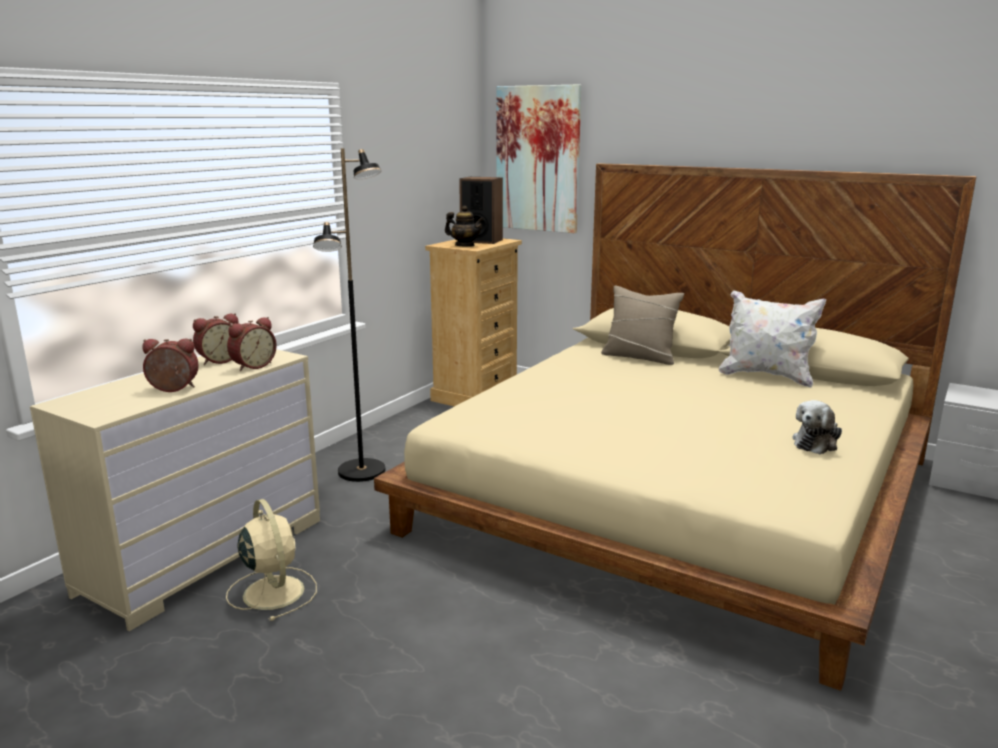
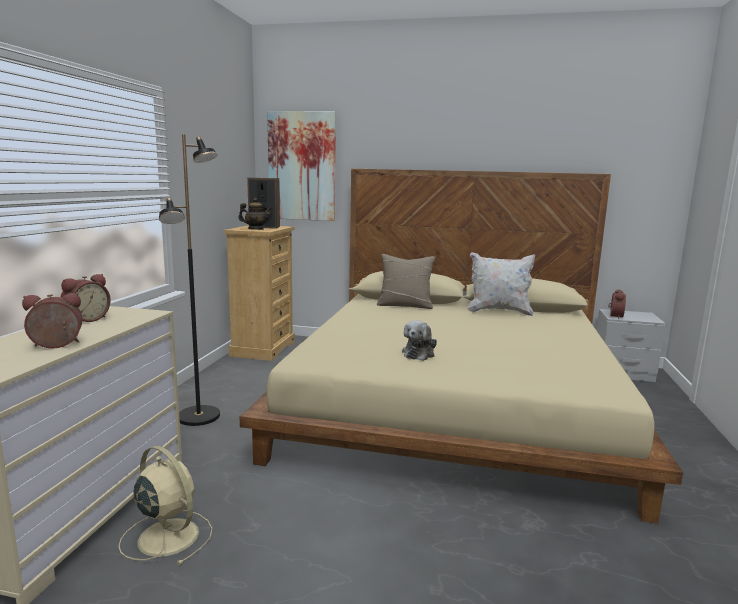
camera: 20 degrees left, 5 degrees down
(252, 366) = (125, 321): alarm clock -> alarm clock (614, 316)
(816, 443) = (573, 348): plush toy -> plush toy (419, 353)

